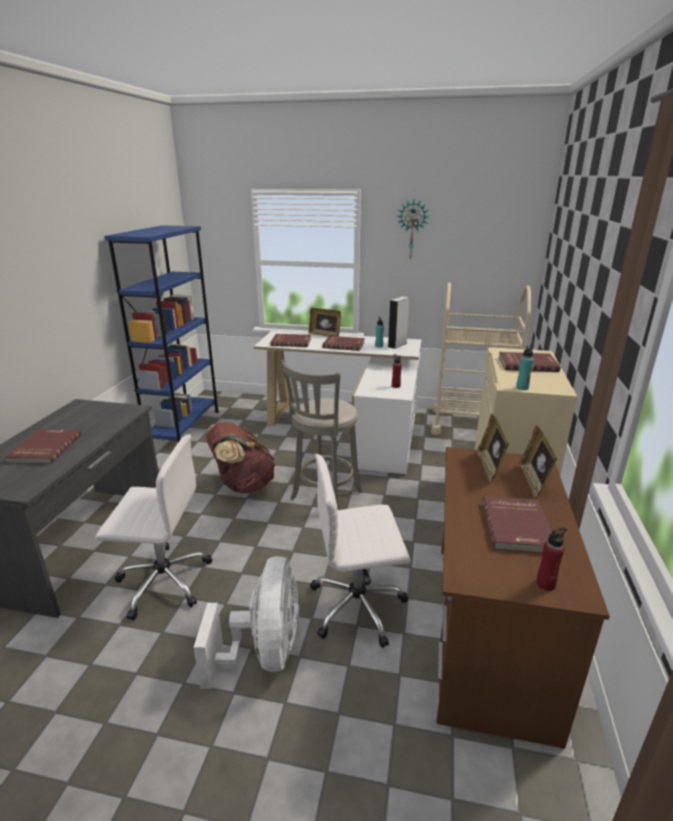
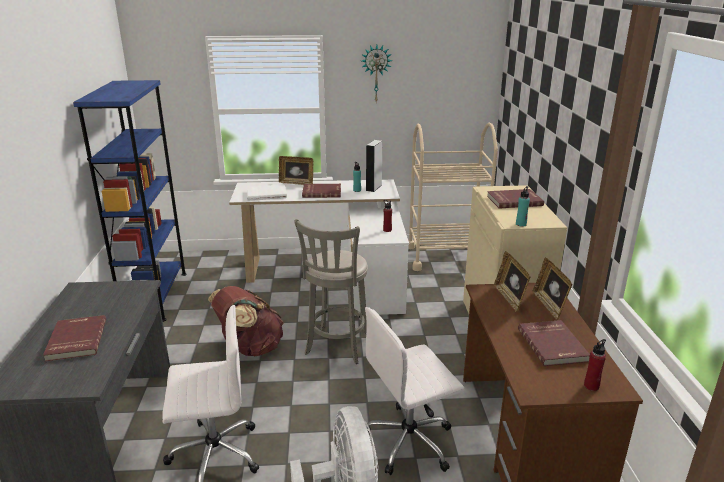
camera: 15 degrees left, 0 degrees up
(291, 342) = (266, 194): red book -> white book

